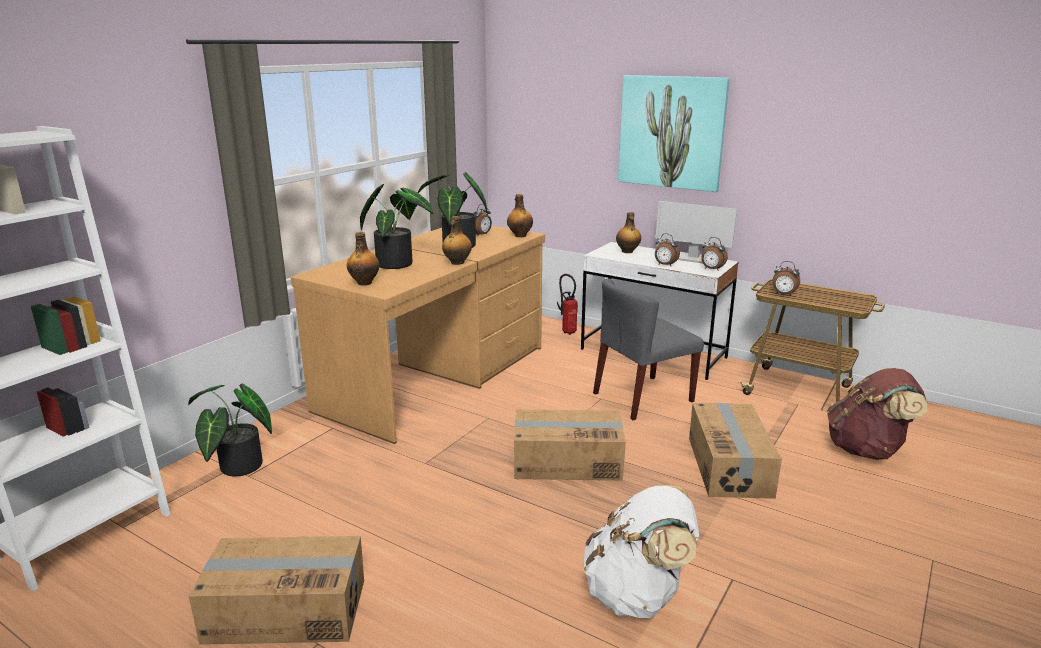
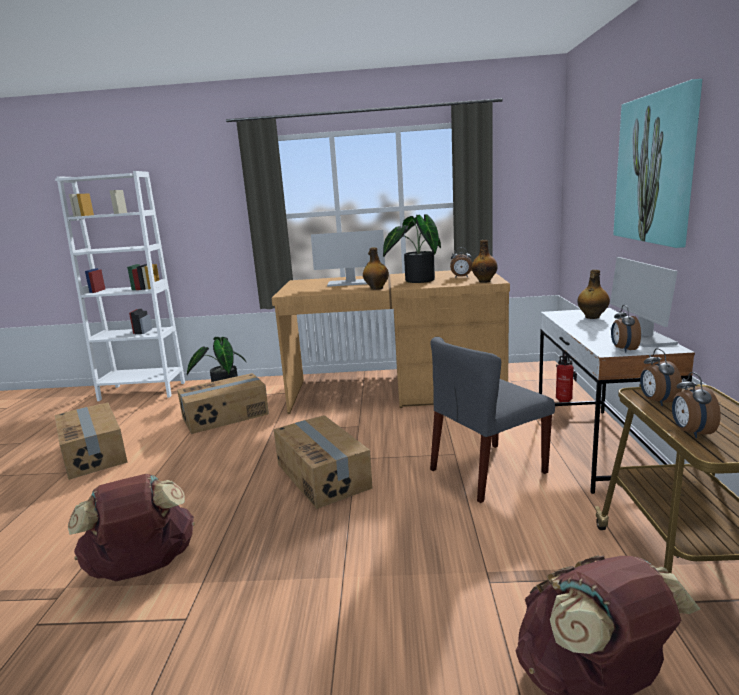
camera: 60 degrees right, 5 degrees down
(365, 283) = (297, 288): bottle -> none
(398, 263) = (350, 283): potted plant -> monitor
(637, 595) = (143, 568): white backpack -> brown backpack
(642, 397) = (487, 471): grey chair -> grey chair turned 60 degrees counterclockwise
(665, 265) = (585, 334): alarm clock -> alarm clock (690, 432)
(730, 466) = (403, 562): cardboard box -> cardboard box (225, 416)

